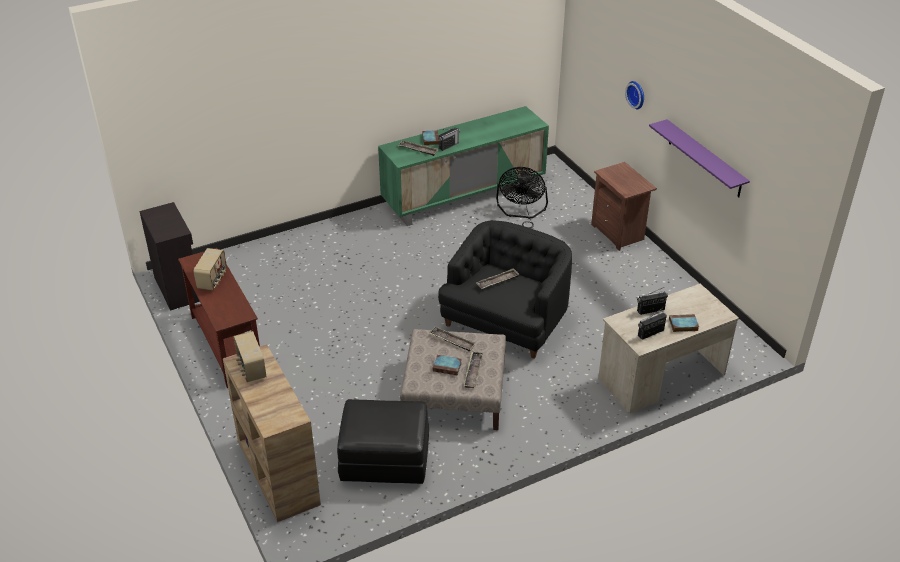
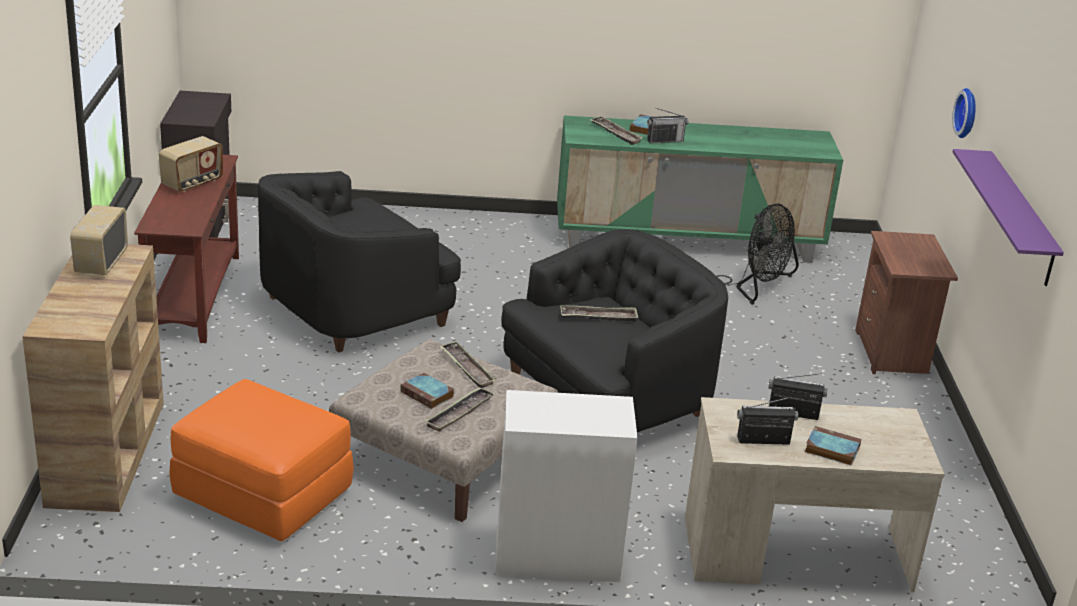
camera: 25 degrees right, 10 degrees down
(325, 316) = (354, 308): none -> black armchair
(385, 458) = (264, 493): black ottoman -> orange ottoman
(522, 213) = (755, 285): black fan -> black fan turned 90 degrees clockwise
(557, 429) = (556, 556): none -> white cabinet

